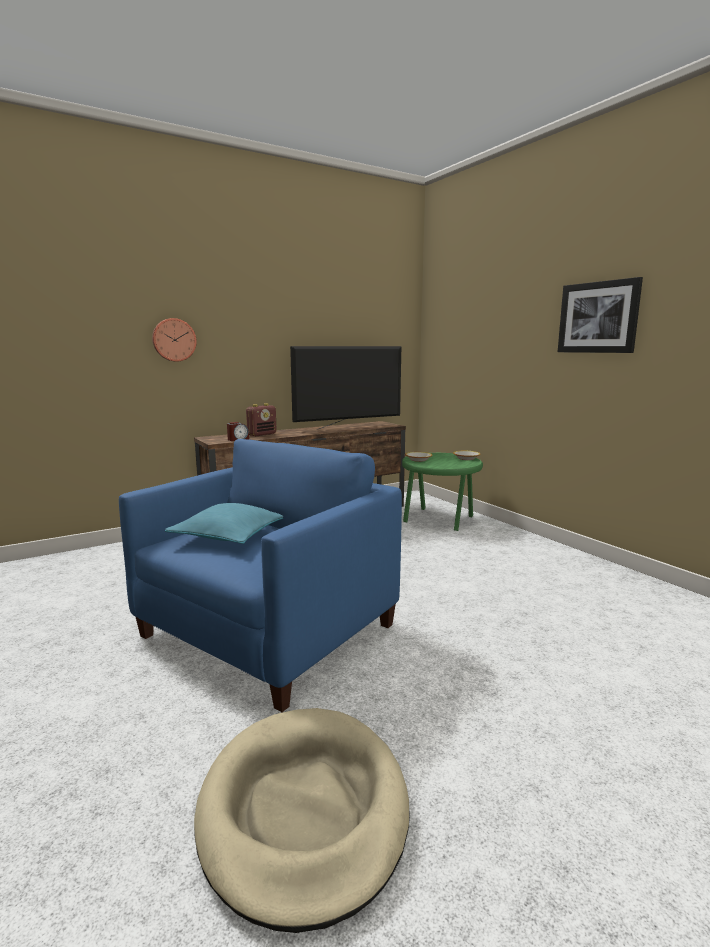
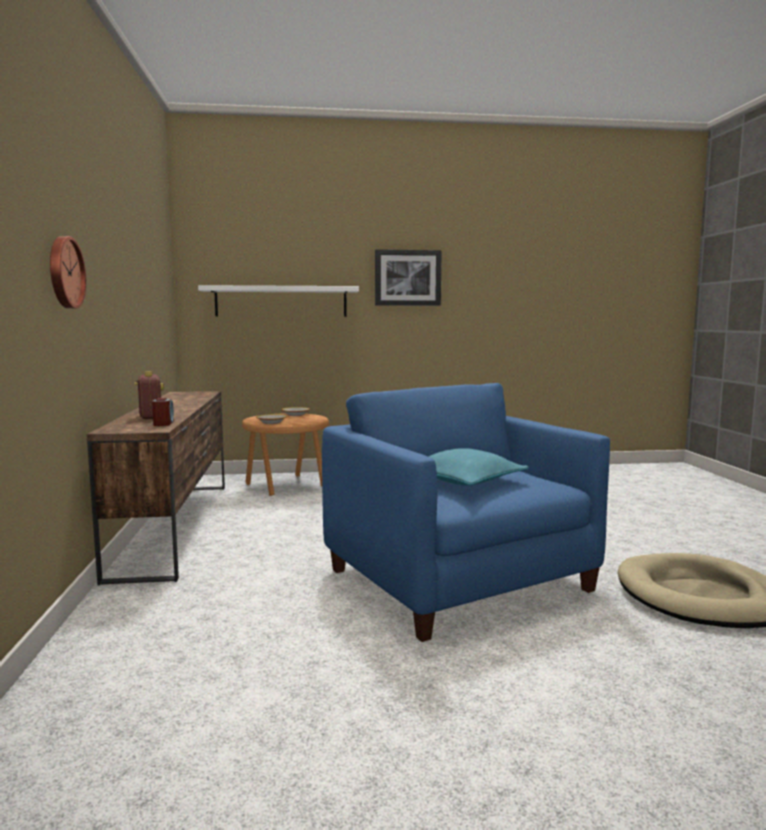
camera: 65 degrees left, 5 degrees down
(348, 427) = (186, 399): television -> none
(439, 520) = (287, 485): green side table -> brown side table
(482, 348) = (281, 301): none -> white shelf

